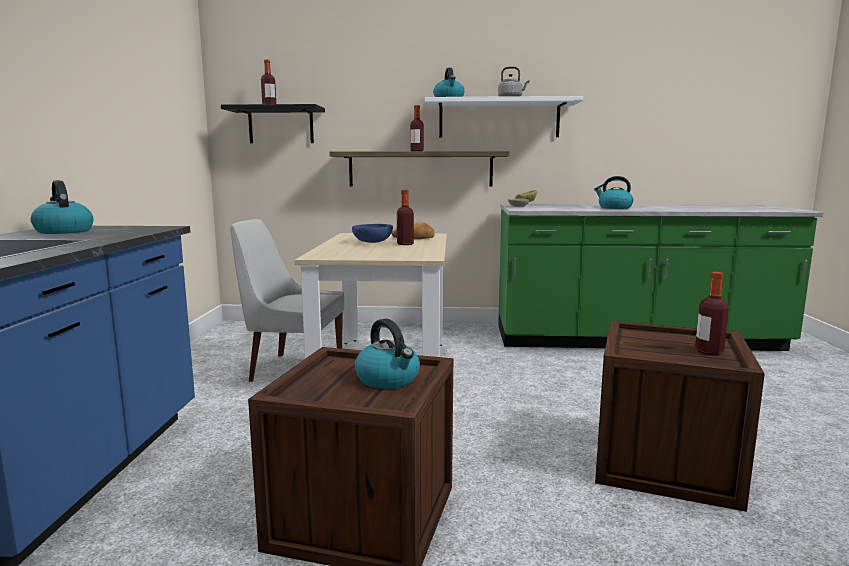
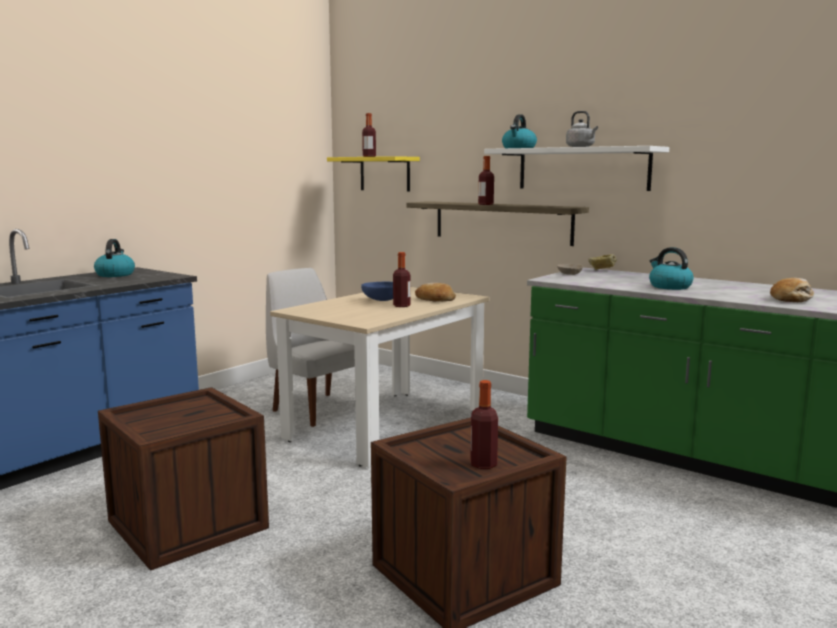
camera: 35 degrees right, 0 degrees up
(281, 125) = (385, 174): black shelf -> yellow shelf
(388, 379) = (197, 420): kettle -> none
(704, 208) = (792, 299): none -> bread

